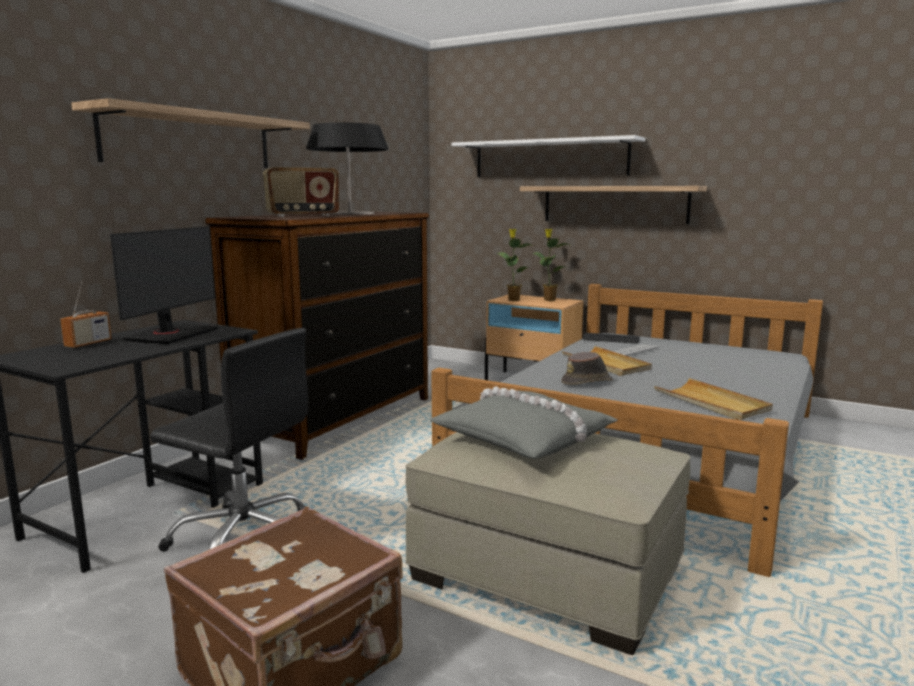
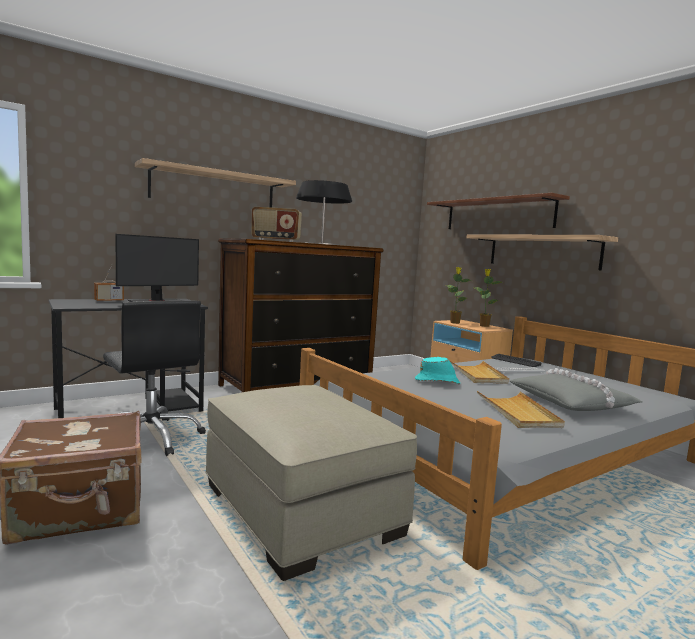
camera: 25 degrees right, 5 degrees down
(525, 437) = (296, 396): grey pillow -> grey pillow (572, 402)
(549, 158) = (497, 214): white shelf -> brown shelf
(587, 382) = (437, 382): brown hat -> turquoise hat

